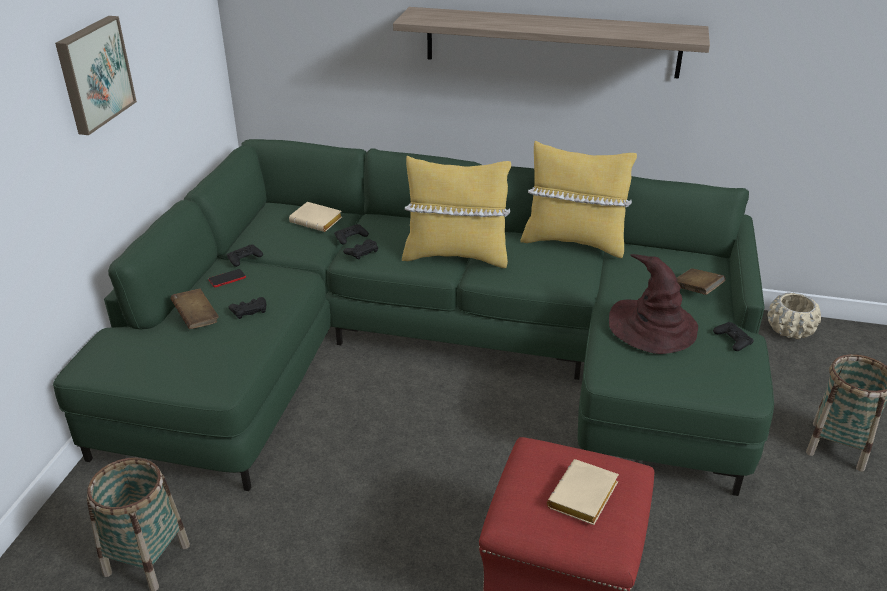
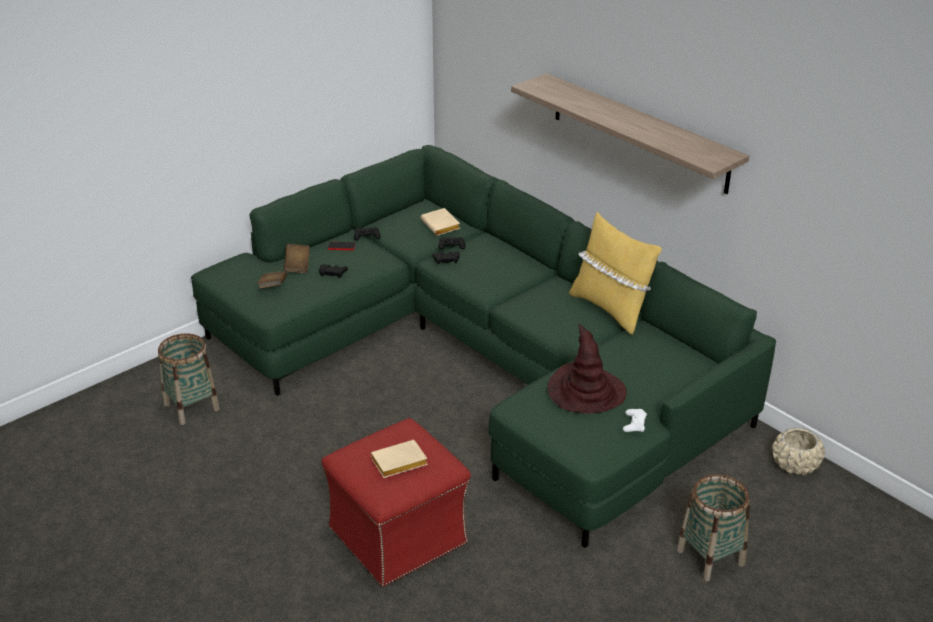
camera: 35 degrees right, 0 degrees up
(93, 74) = (279, 78): picture -> none
(456, 256) = (509, 286): yellow pillow -> none
(697, 290) = (659, 381): brown book -> brown book (273, 287)
(732, 340) = (634, 424): black game controller -> white game controller

